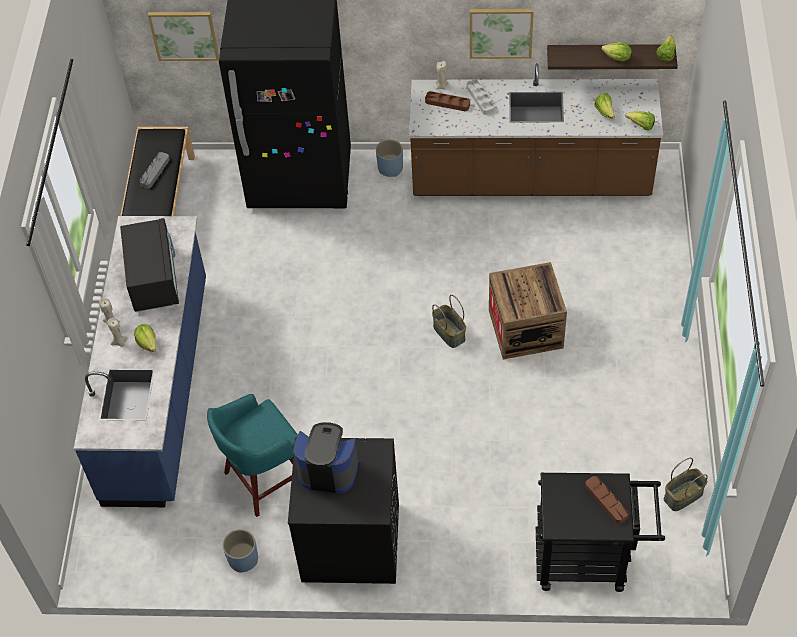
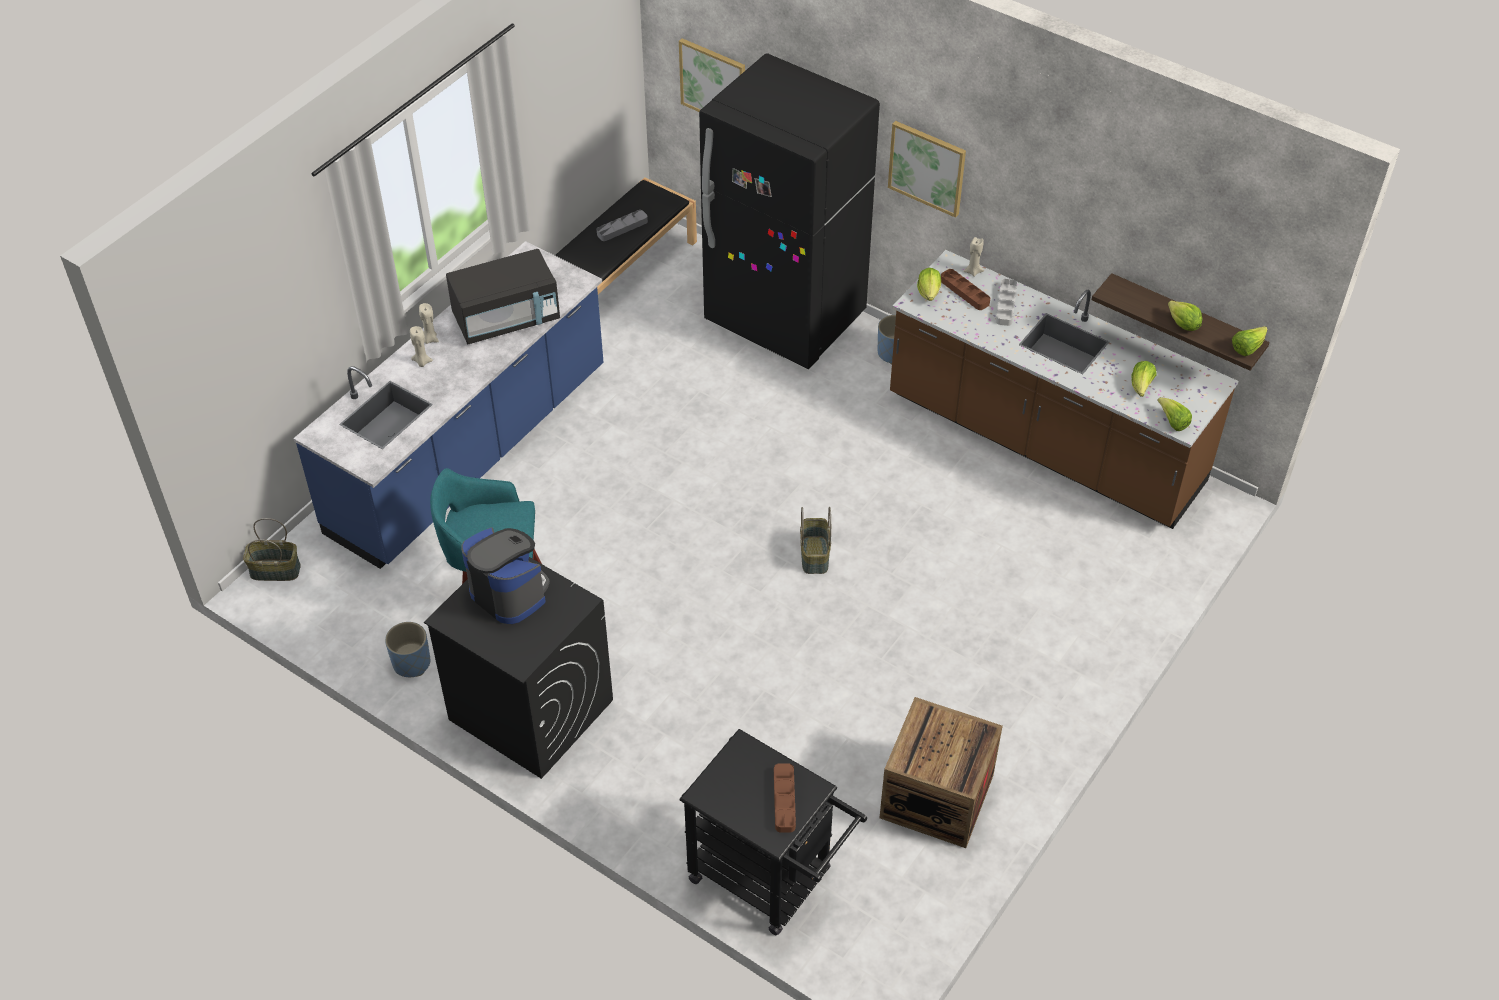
camera: 30 degrees right, 5 degrees down
(148, 343) = (447, 376): lettuce -> lettuce (929, 292)
(154, 279) = (507, 319): black microwave -> black microwave turned 45 degrees clockwise
(500, 32) = (1059, 231): picture -> picture (927, 167)
(525, 329) = (903, 596): crate -> crate (936, 796)
(683, 496) = (934, 876): basket -> basket (274, 571)

